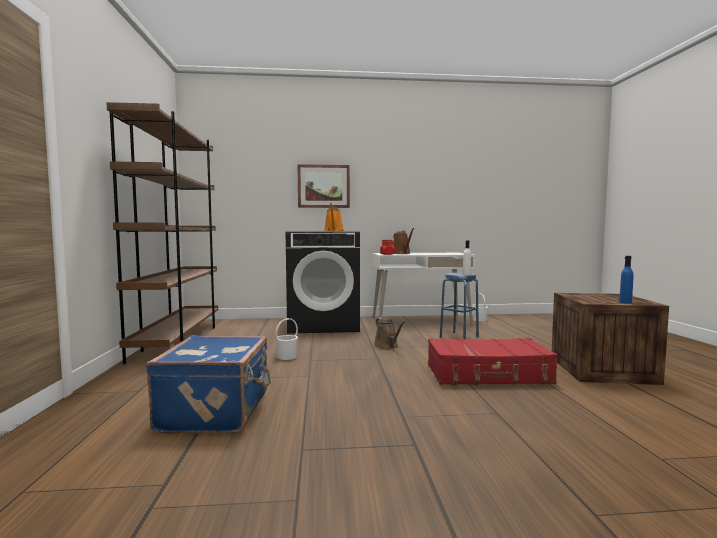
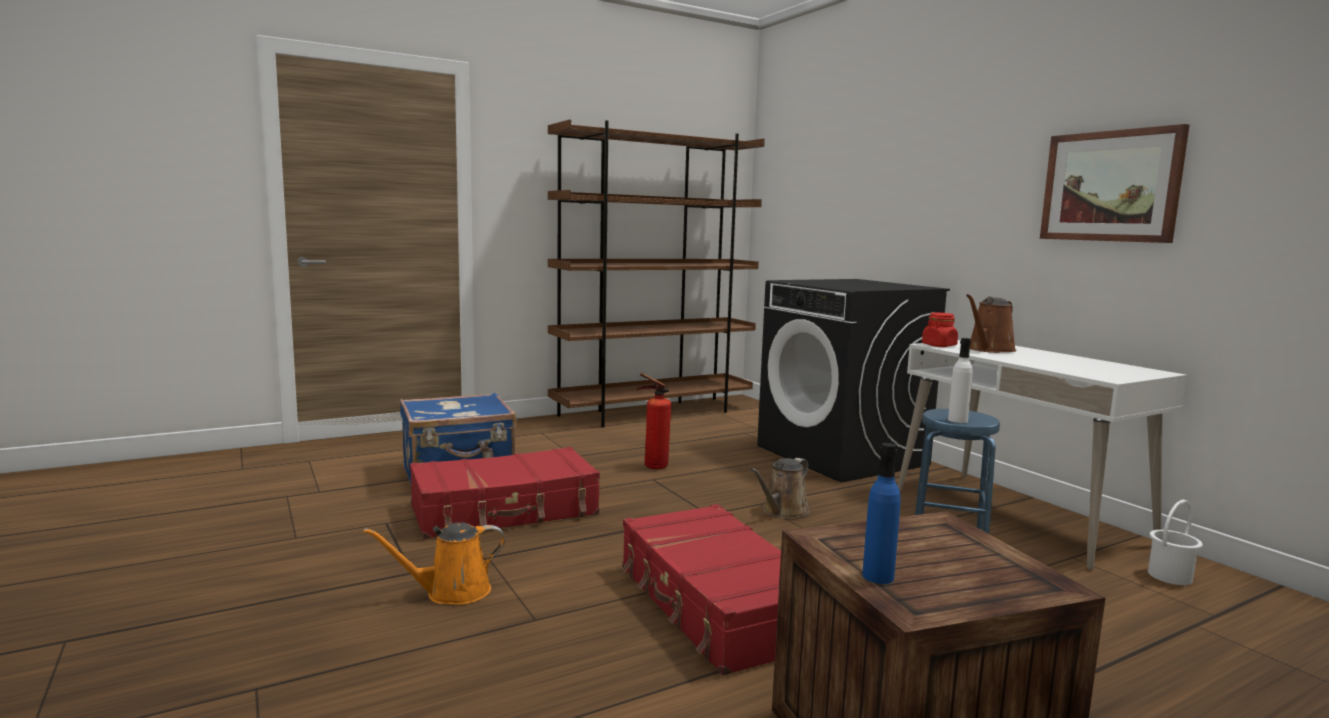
camera: 65 degrees right, 5 degrees up
(287, 357) = (652, 466): white bucket -> fire extinguisher
(322, 403) = (505, 511): none -> red suitcase
(323, 186) = (914, 194): picture -> picture (1110, 186)
(333, 231) = (859, 285): orange watering can -> orange watering can (451, 592)

